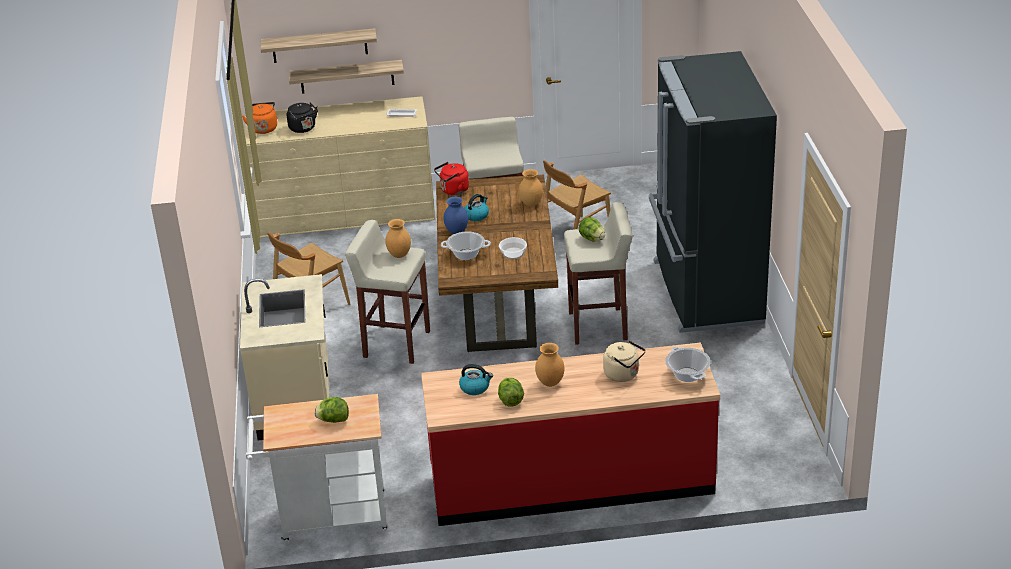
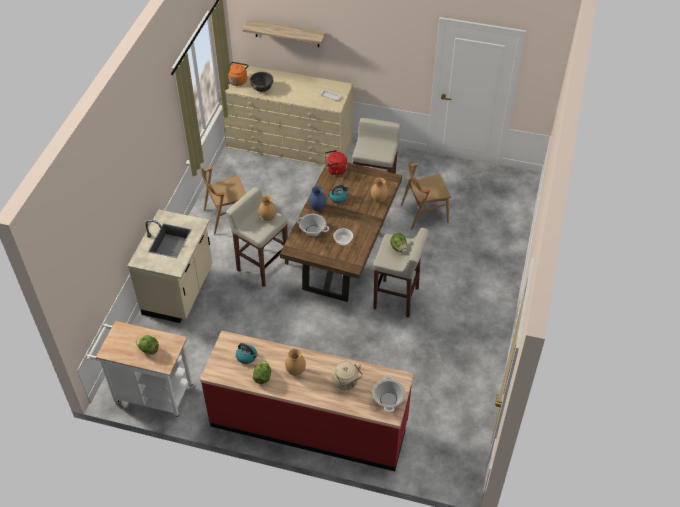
camera: 20 degrees right, 15 degrees up
(303, 129) = (262, 89): black kettle -> black cooking pot
(347, 76) = (303, 57): shelf -> none
(705, 292) = (483, 295): black fridge -> none

